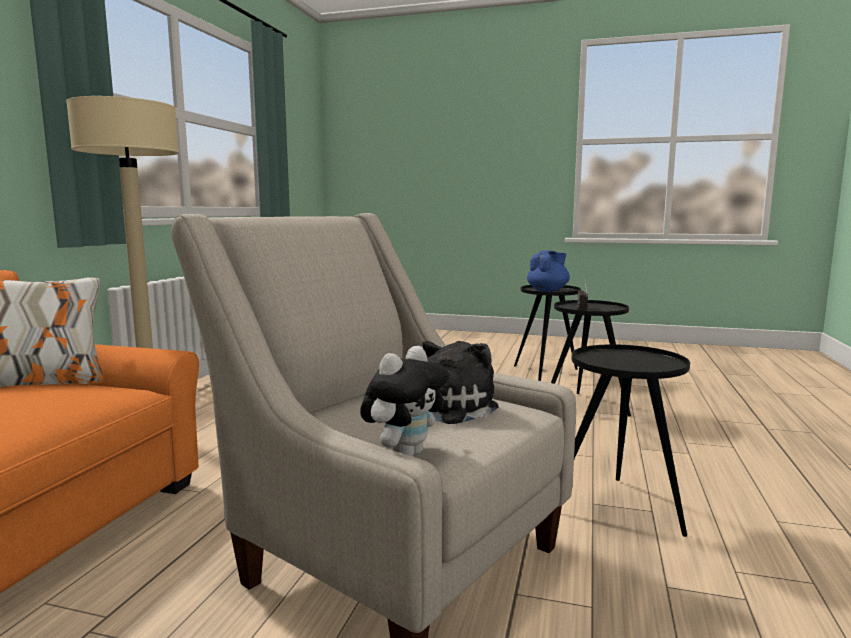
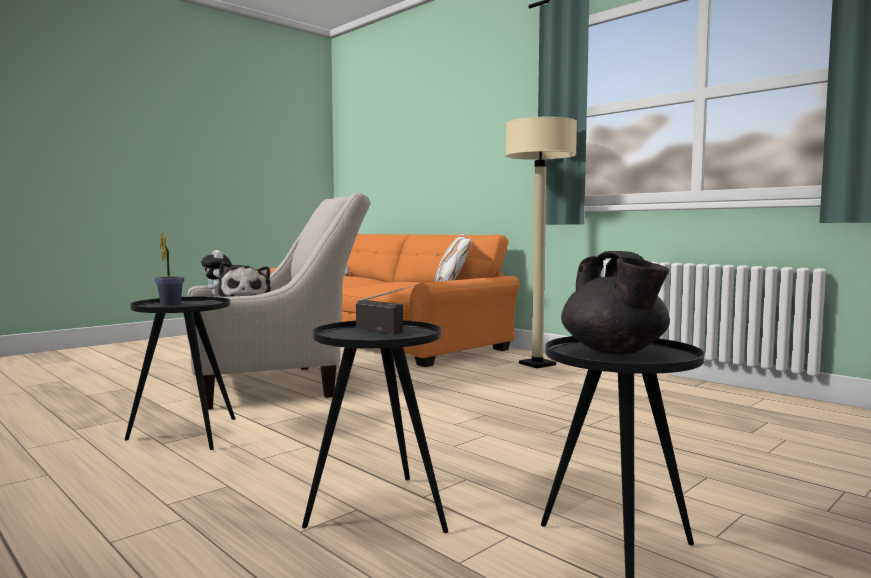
camera: 120 degrees right, 5 degrees down
(548, 291) = (614, 352): blue teapot -> black teapot
(635, 367) = (171, 304): none -> potted plant

